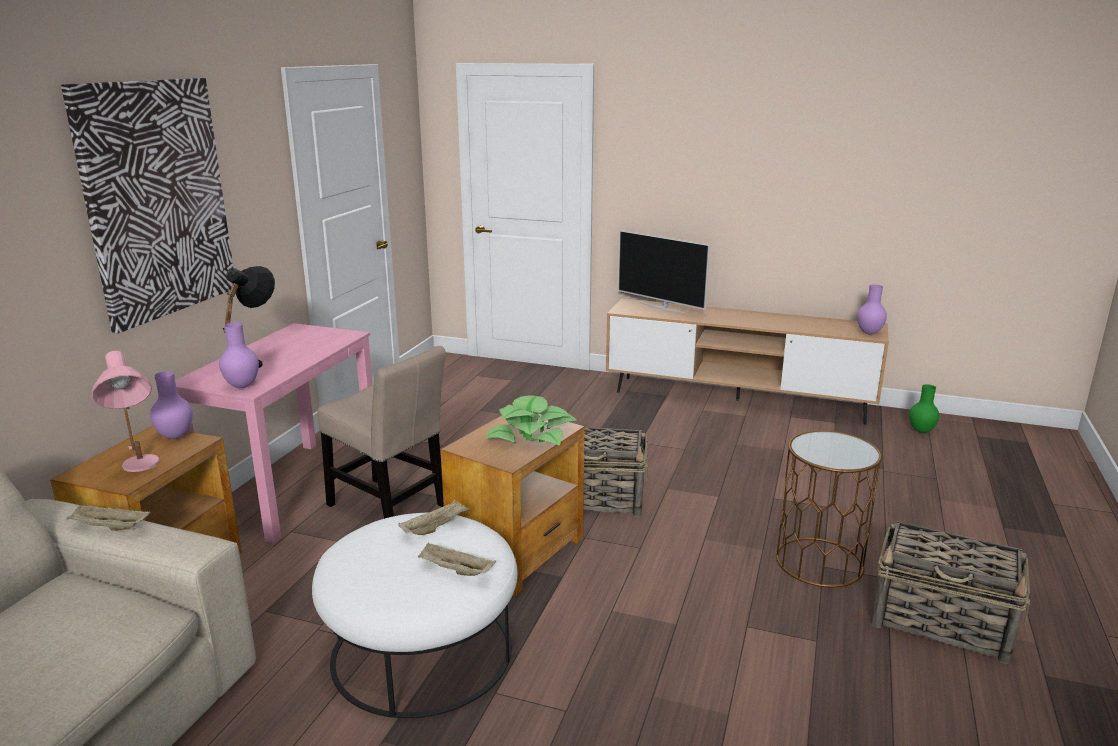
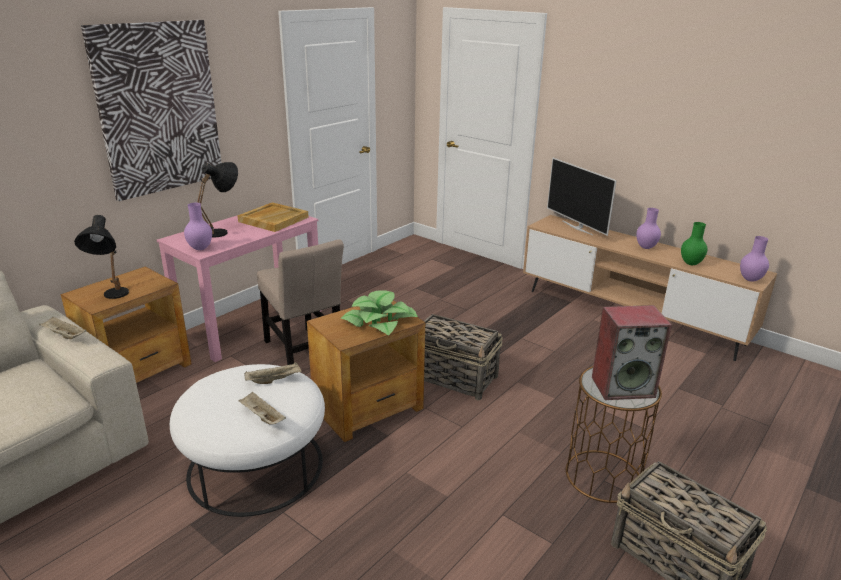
camera: 20 degrees right, 5 degrees up
(139, 469) = (112, 297): pink table lamp -> black table lamp
(175, 436) = (151, 277): purple vase -> purple vase (645, 247)
(310, 340) = (273, 219): none -> beige tray
(839, 450) = (623, 386): none -> speaker
(921, 431) = (786, 377): green vase -> green vase (691, 263)

